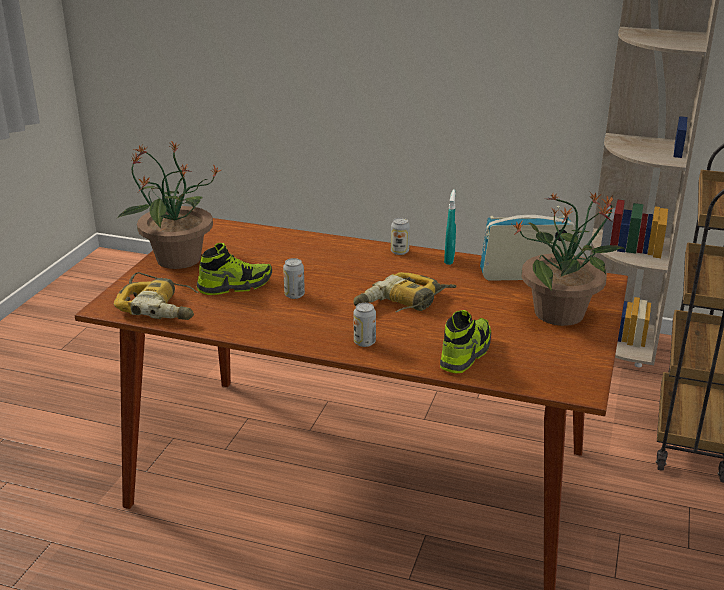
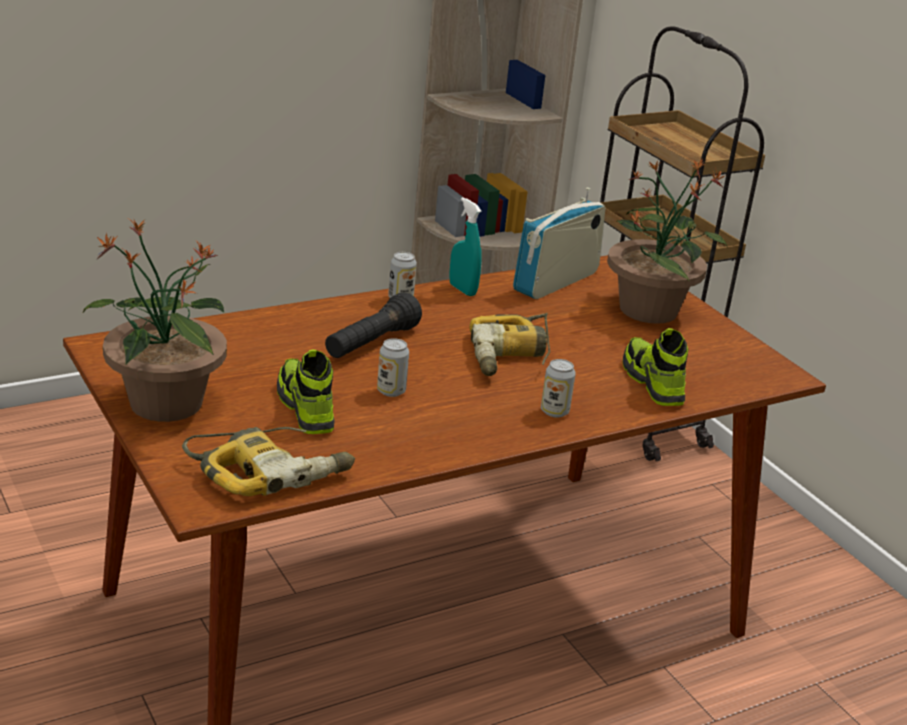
camera: 50 degrees left, 0 degrees up
(235, 286) = (305, 408): shoe -> shoe turned 45 degrees counterclockwise
(333, 268) = (371, 344): none -> black flashlight

